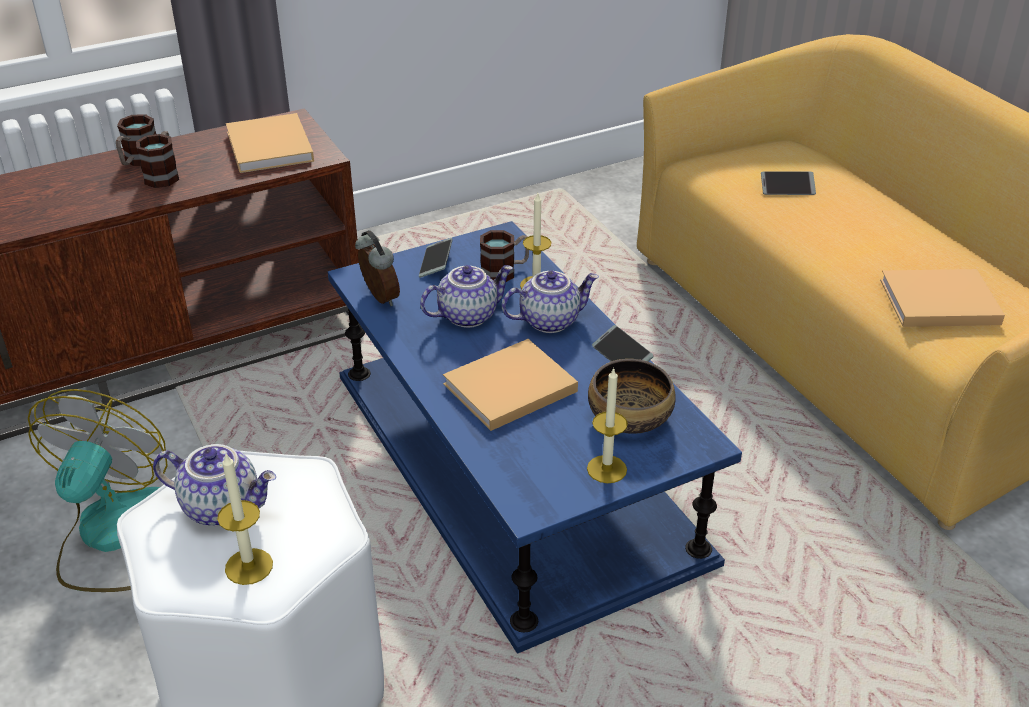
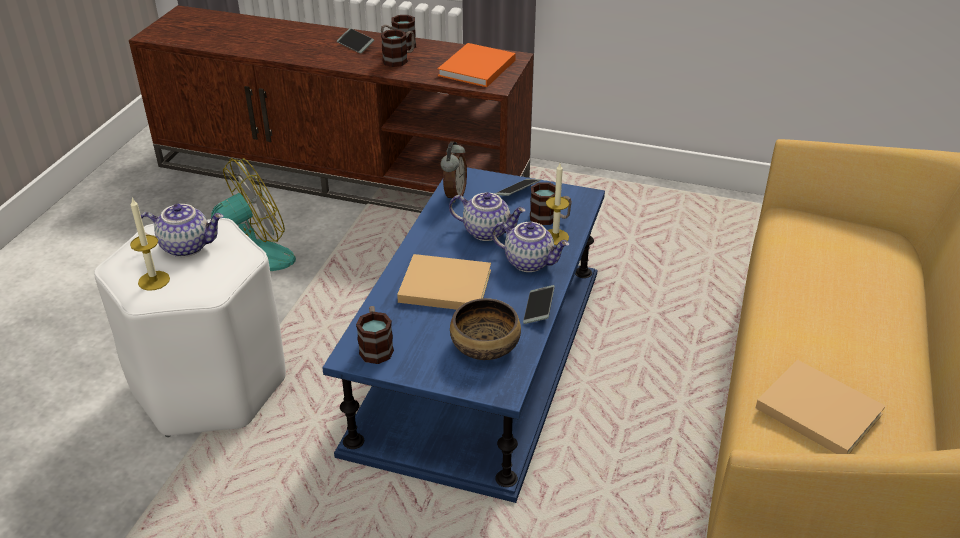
camera: 45 degrees right, 0 degrees up
(223, 506) = (187, 246): teapot -> teapot turned 60 degrees counterclockwise
(270, 148) = (476, 69): beige book -> orange book
(537, 484) = (375, 346): none -> mug
(606, 469) = (424, 365): candle -> none
(787, 188) = (832, 266): phone -> phone (355, 45)

